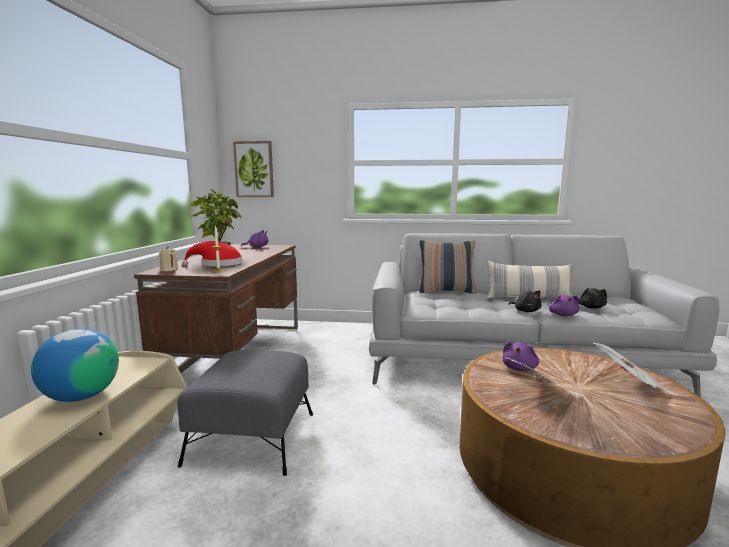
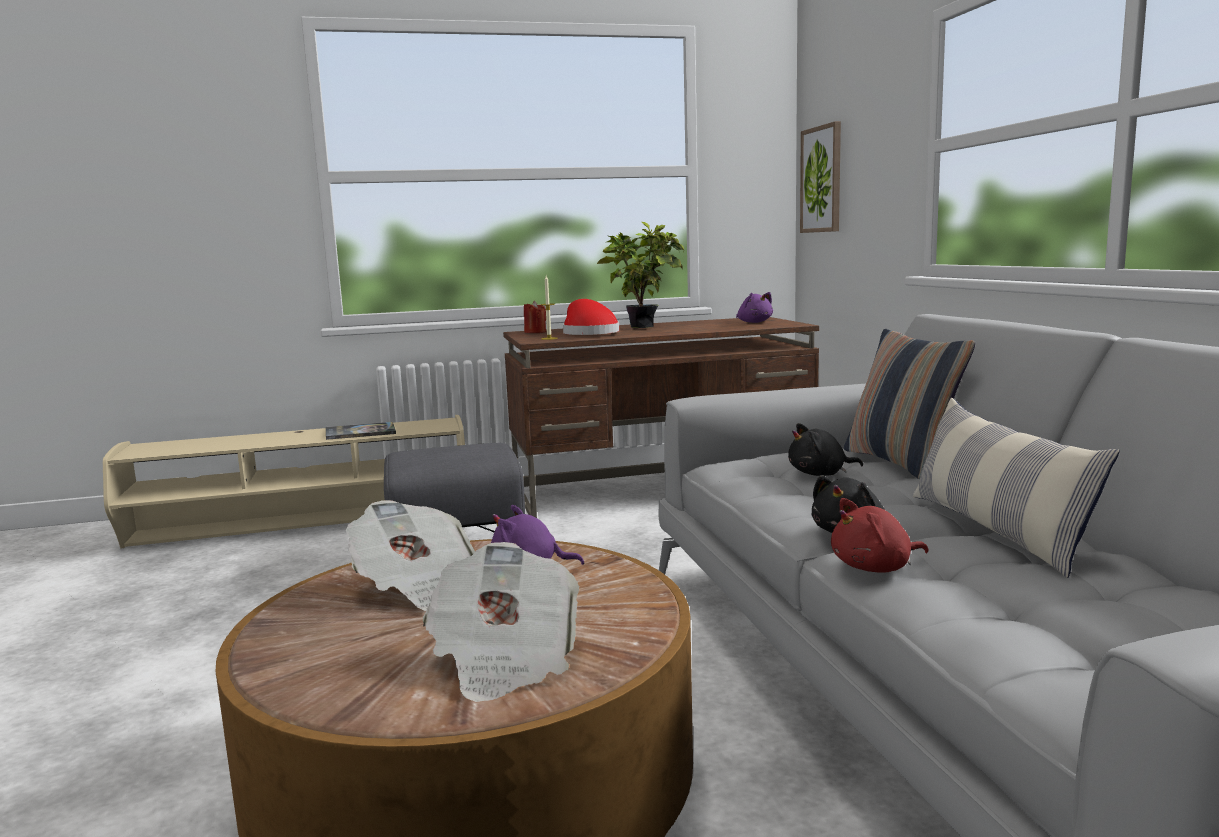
camera: 70 degrees right, 0 degrees up
(82, 396) = (360, 432): globe -> book
(169, 270) = (535, 332): beige candle -> red candle
(563, 315) = (875, 568): purple plush toy -> red plush toy
(591, 307) = (1032, 599): black plush toy -> black plush toy (820, 474)

